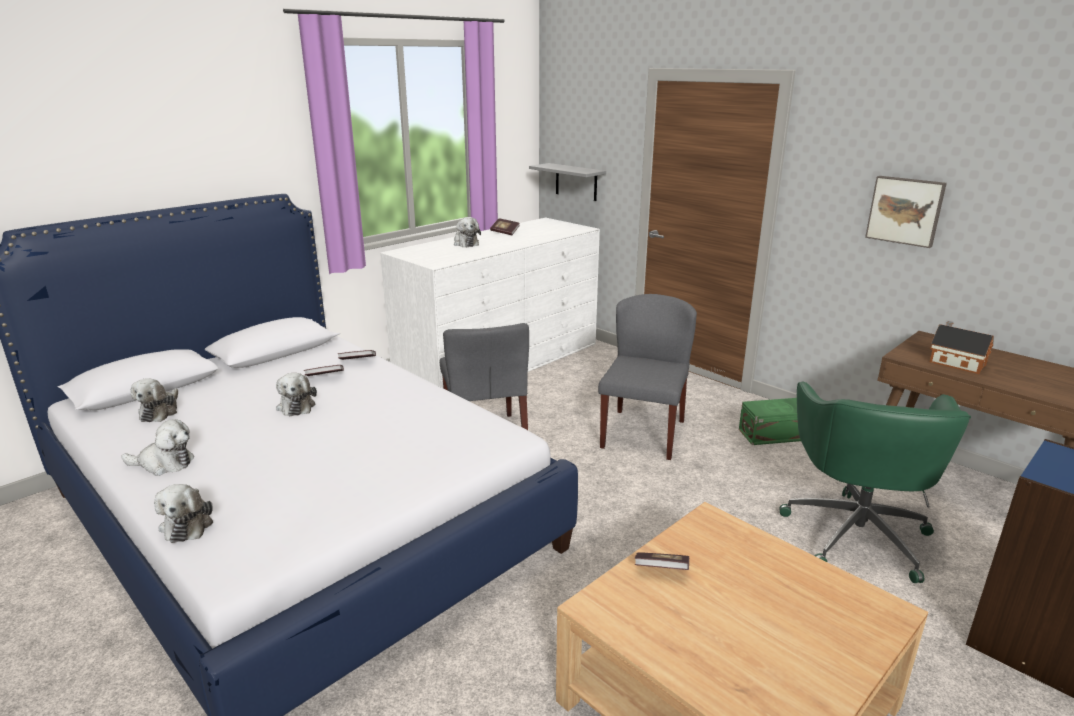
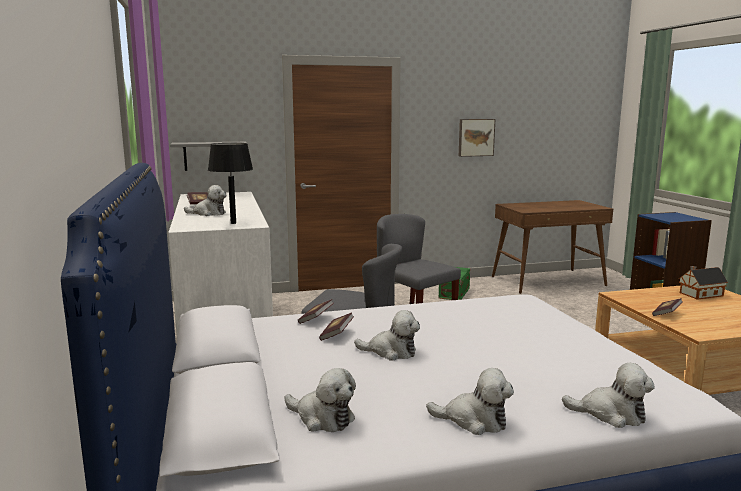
camera: 60 degrees left, 10 degrees down
(164, 464) = (474, 420): plush toy -> plush toy turned 75 degrees clockwise
(434, 257) = (233, 223): none -> black table lamp
(856, 532) = (566, 308): green office chair -> none
(955, 362) = (541, 208): toy house -> toy house (699, 294)

